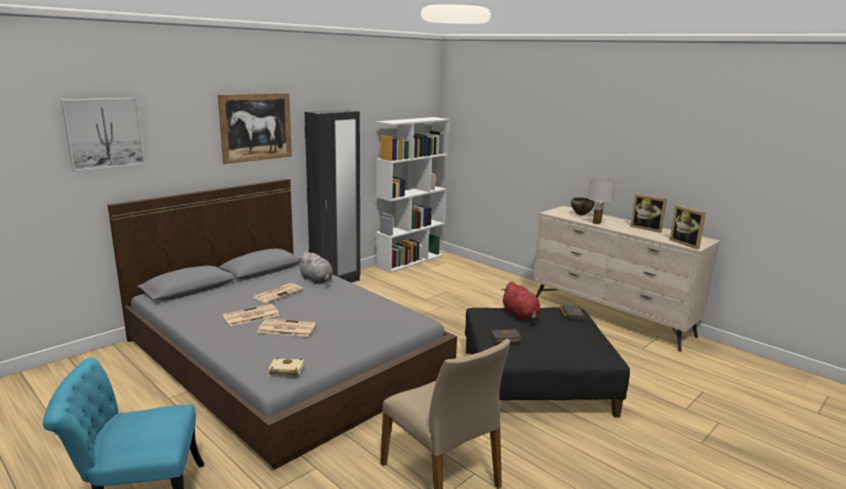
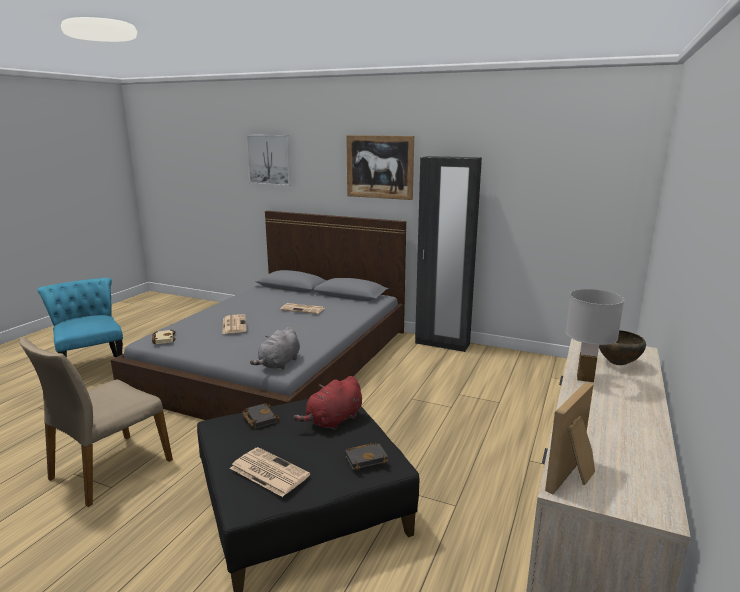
camera: 70 degrees right, 0 degrees up
(250, 316) = (253, 311): newspaper -> newspaper (268, 472)
(317, 280) = (345, 314): grey plush toy -> grey plush toy (279, 364)
(410, 260) = (559, 364): white bookcase -> none
(646, 228) = (630, 428): picture frame -> none

